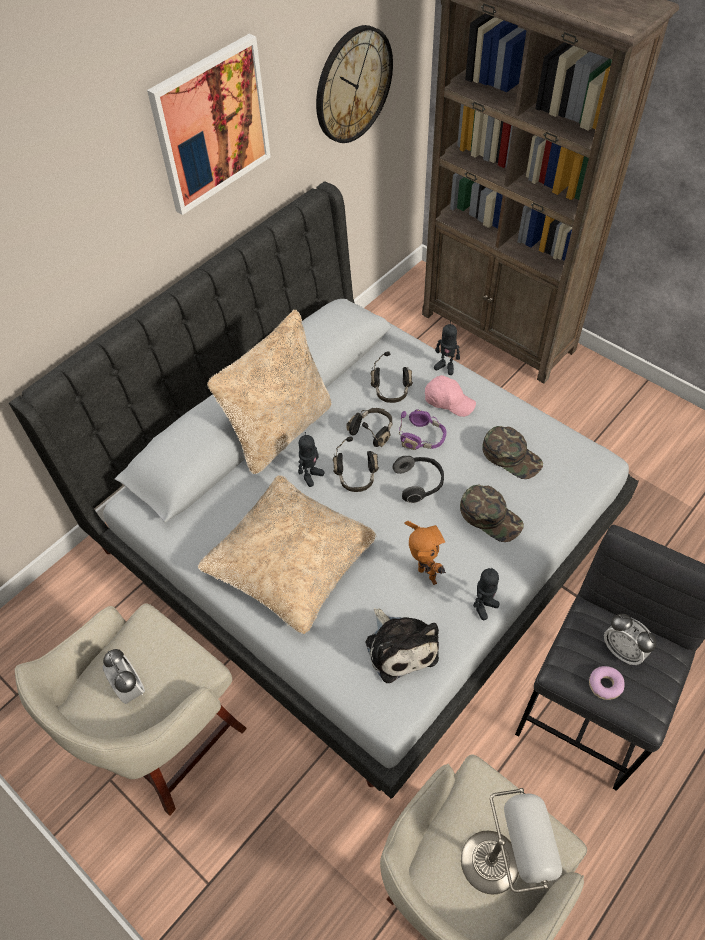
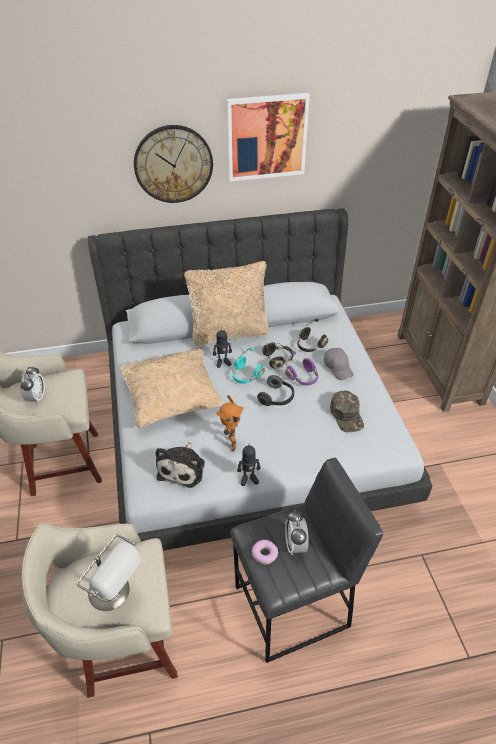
camera: 35 degrees right, 10 degrees down
(353, 85) = (386, 156): wall clock -> wall clock (173, 164)
(356, 477) = (246, 376): black headphones -> turquoise headphones
(445, 366) = (355, 350): toy robot -> none
(448, 401) = (338, 368): pink cap -> grey cap
(491, 516) = (301, 438): green cap -> none

